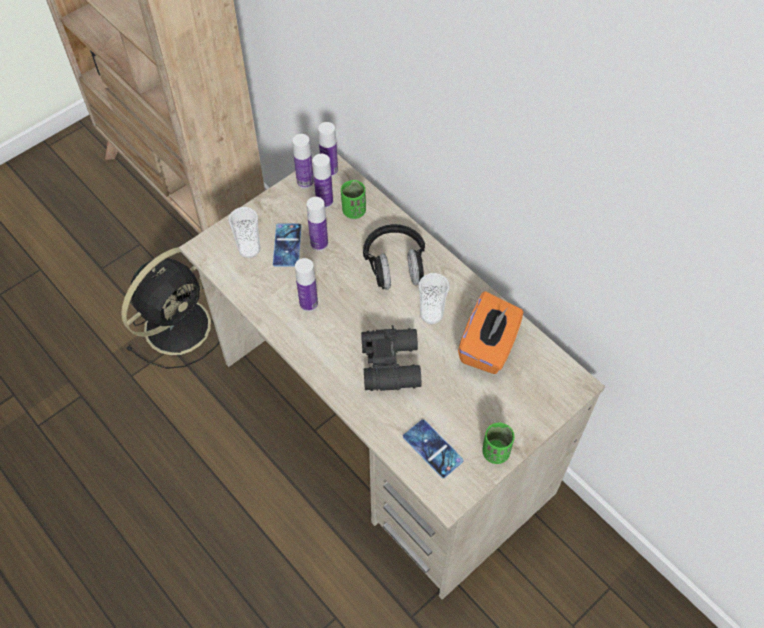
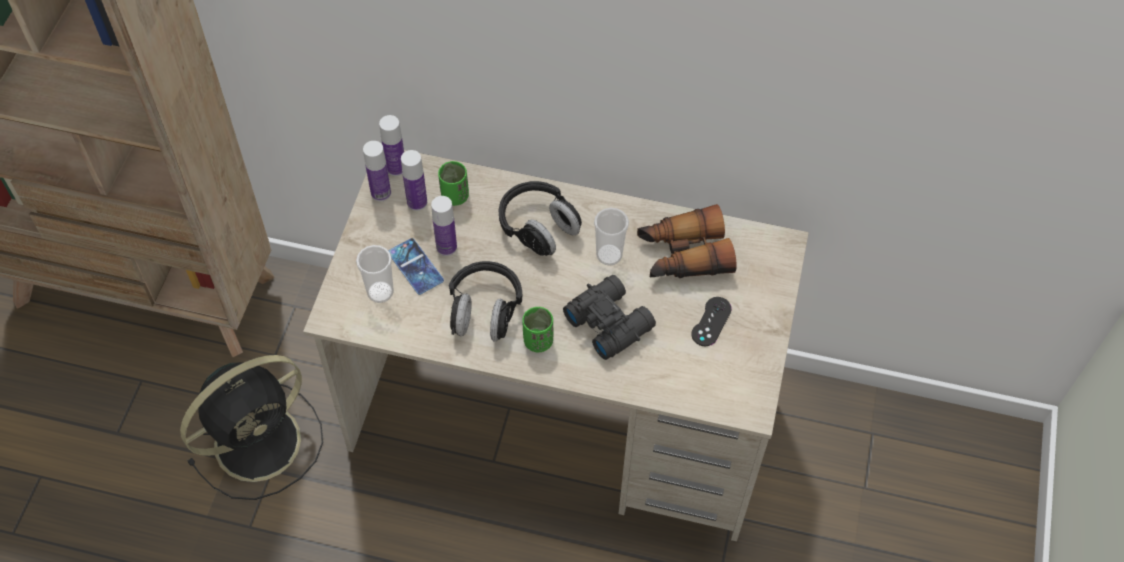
camera: 35 degrees left, 0 degrees up
(180, 324) = (261, 440): black fan -> black fan turned 45 degrees clockwise
(308, 303) = (484, 311): bottle -> black headphones
(432, 448) = (705, 375): phone -> none
(470, 410) = (711, 321): none -> black game controller
(488, 346) = (683, 254): orange tissue box -> binoculars
(495, 452) = (761, 345): green cup -> green cup (538, 341)

